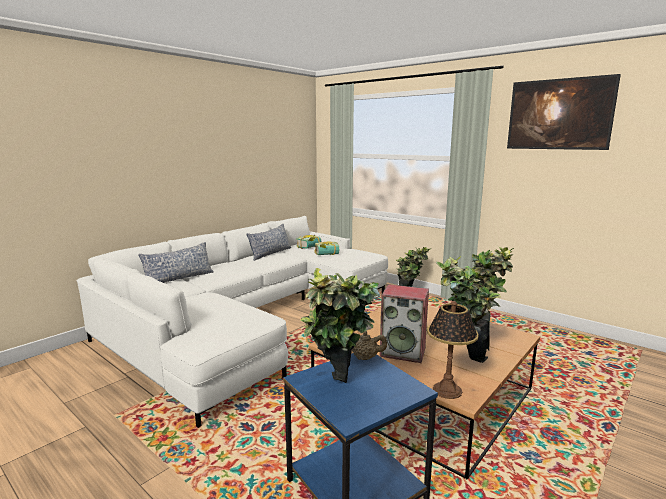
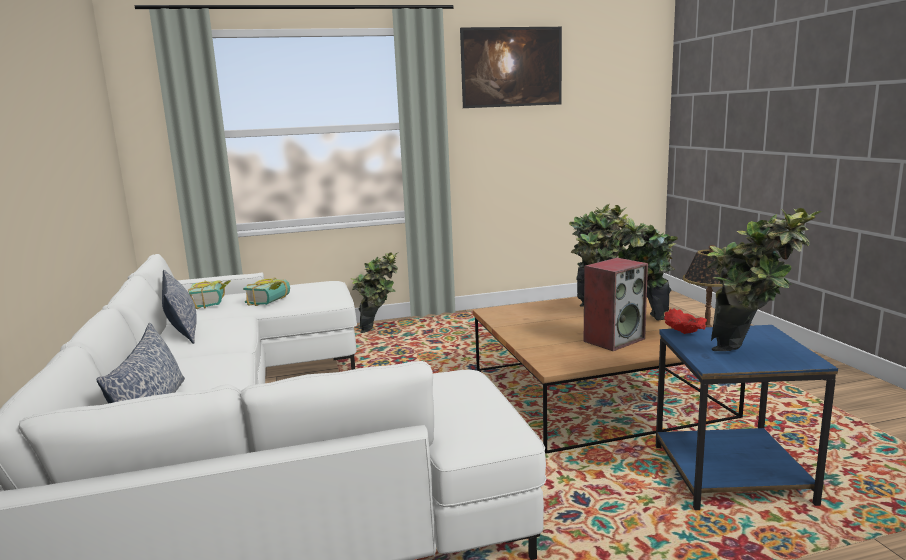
camera: 55 degrees left, 0 degrees up
(365, 358) = (684, 333): beige teapot -> red bowl

